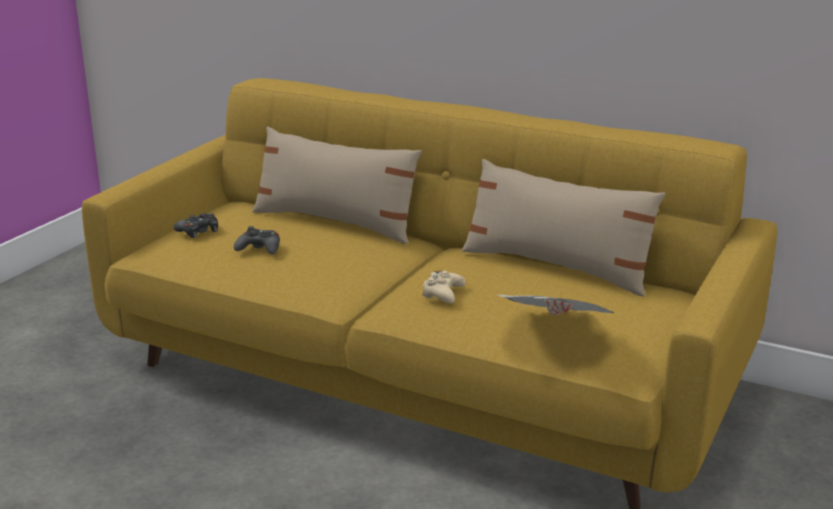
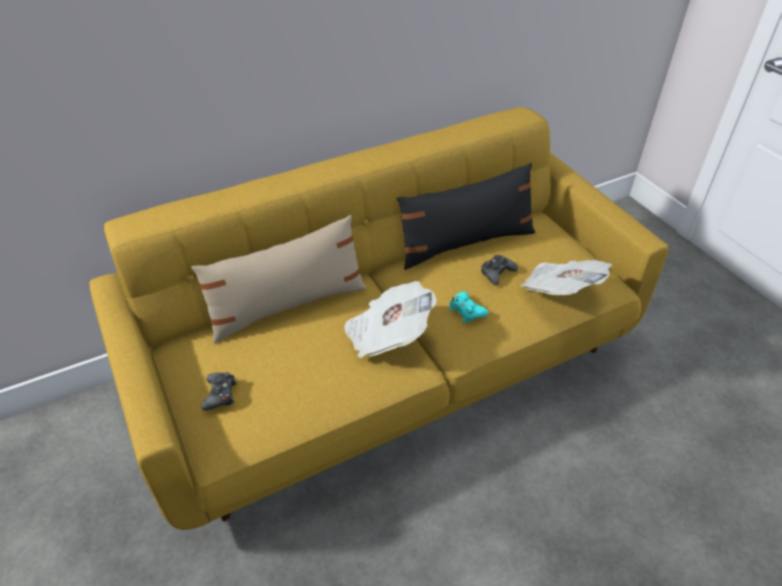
camera: 55 degrees left, 20 degrees up
(259, 248) = (302, 371): black game controller -> black game controller (497, 273)
(353, 268) = (387, 335): none -> newspaper
(443, 293) = (466, 311): beige game controller -> turquoise game controller
(556, 267) = (465, 243): beige pillow -> black pillow

